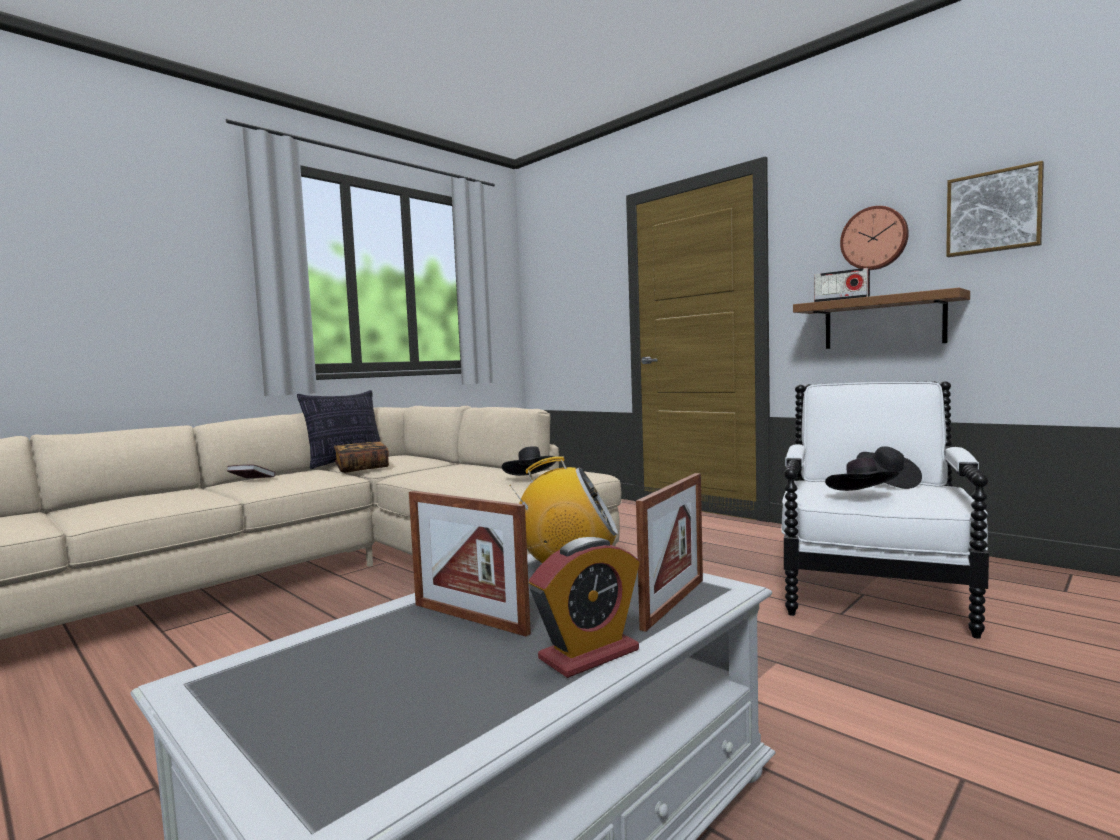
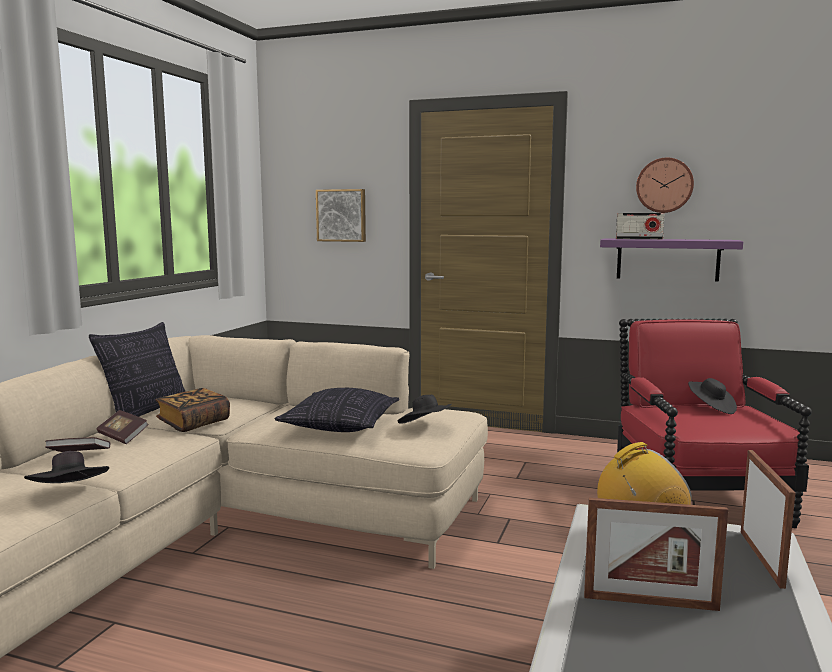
camera: 25 degrees left, 5 degrees up
(300, 473) = (123, 437): none -> book
(463, 475) = (340, 426): none -> pillow
(589, 655) = (785, 617): alarm clock -> none
(862, 496) = (715, 425): black hat -> black hat (70, 493)
(874, 590) = (697, 495): white armchair -> red armchair
(883, 322) = (667, 259): brown shelf -> purple shelf
(993, 212) = (760, 178): picture -> picture (341, 215)

